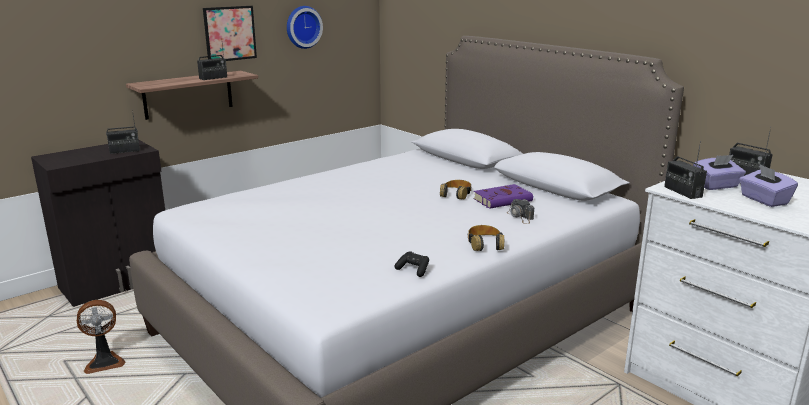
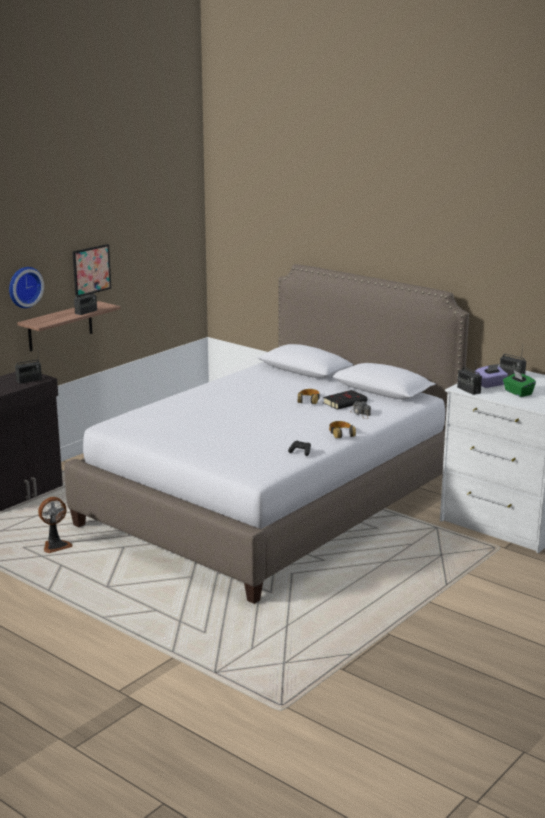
camera: 10 degrees left, 0 degrees up
(302, 27) = (145, 256): wall clock -> wall clock (24, 286)
(504, 200) = (345, 402): purple book -> black book
(763, 200) = (518, 393): purple tissue box -> green tissue box

